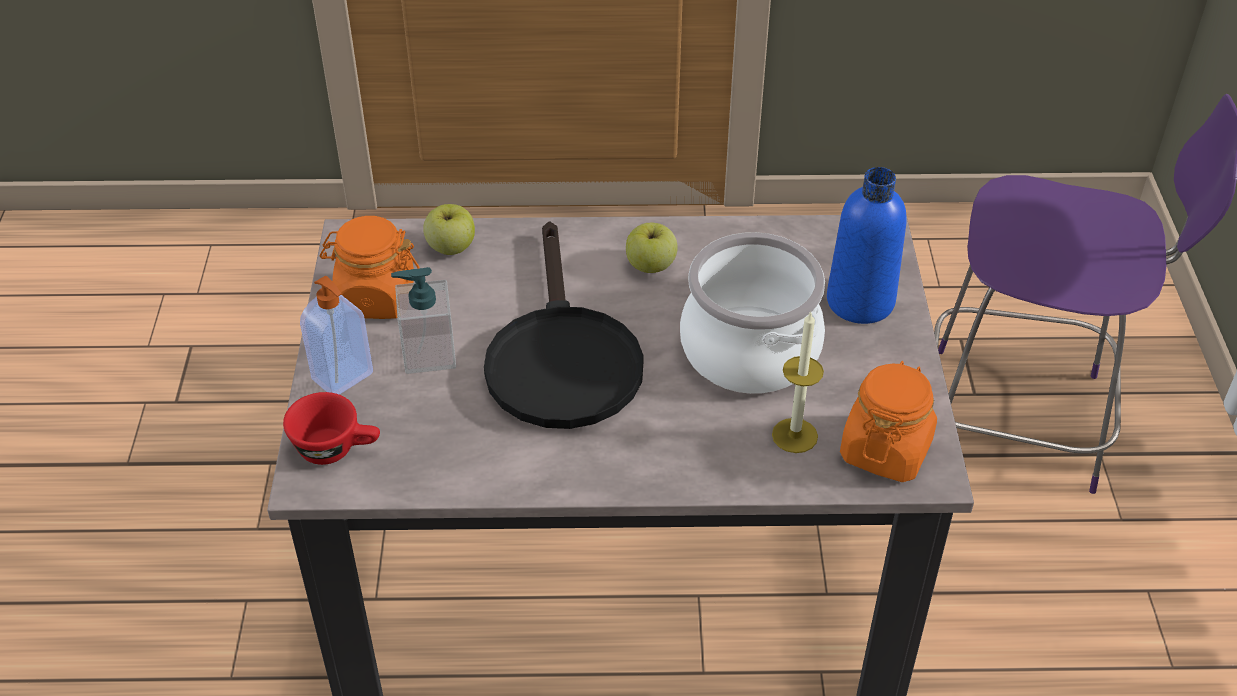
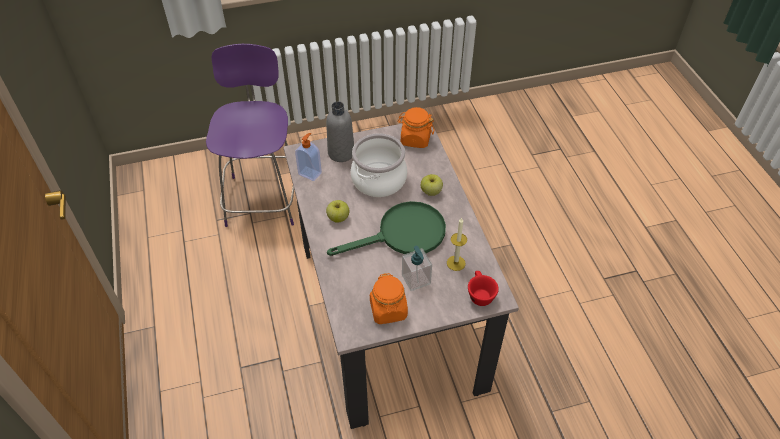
camera: 105 degrees left, 5 degrees up
(344, 378) = (441, 305): soap dispenser -> soap dispenser (310, 173)
(451, 247) = (345, 291): apple -> apple (431, 192)
(561, 358) = (403, 235): black frying pan -> green frying pan
(794, 435) = (417, 162): candle -> candle (456, 263)
(860, 301) = (341, 153): blue bottle -> grey bottle

